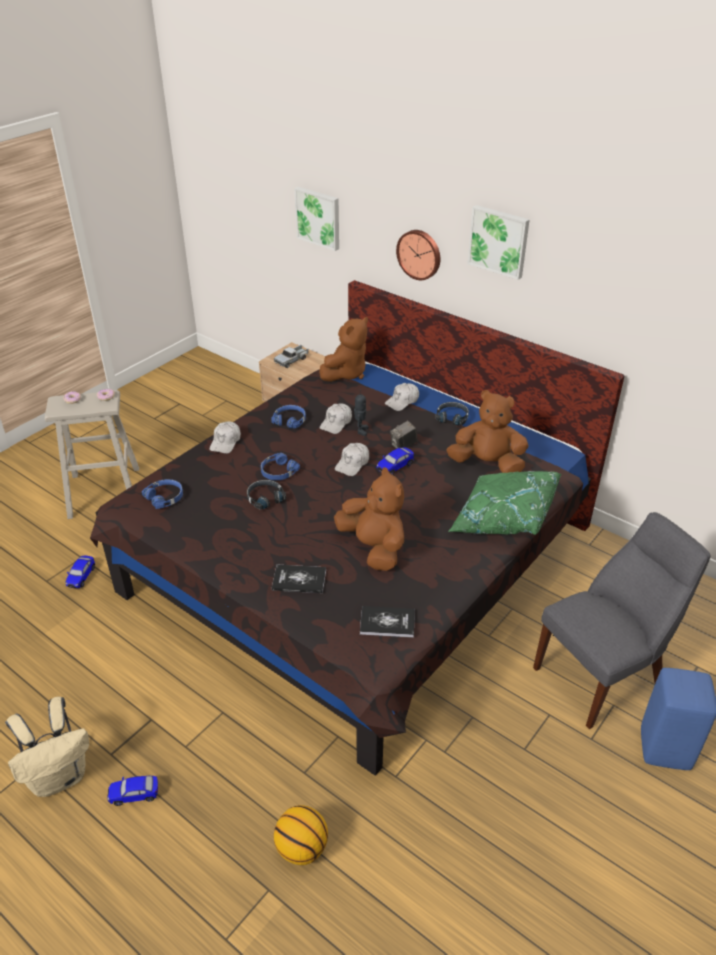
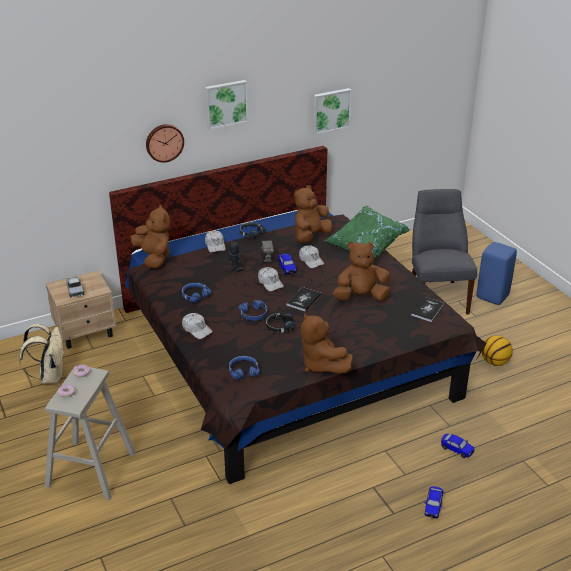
camera: 65 degrees left, 5 degrees down
(60, 776) = (400, 543): beige backpack -> beige backpack (50, 376)
(81, 577) = (196, 502): toy car -> toy car (456, 450)
(204, 554) = (321, 365): none -> brown plush toy
(299, 580) = (372, 332): book -> book (303, 300)
(302, 848) = (501, 440): basketball -> basketball (495, 362)
(318, 217) = (61, 159): picture -> picture (330, 110)
(336, 423) = (217, 277): white cap -> white cap (311, 260)

